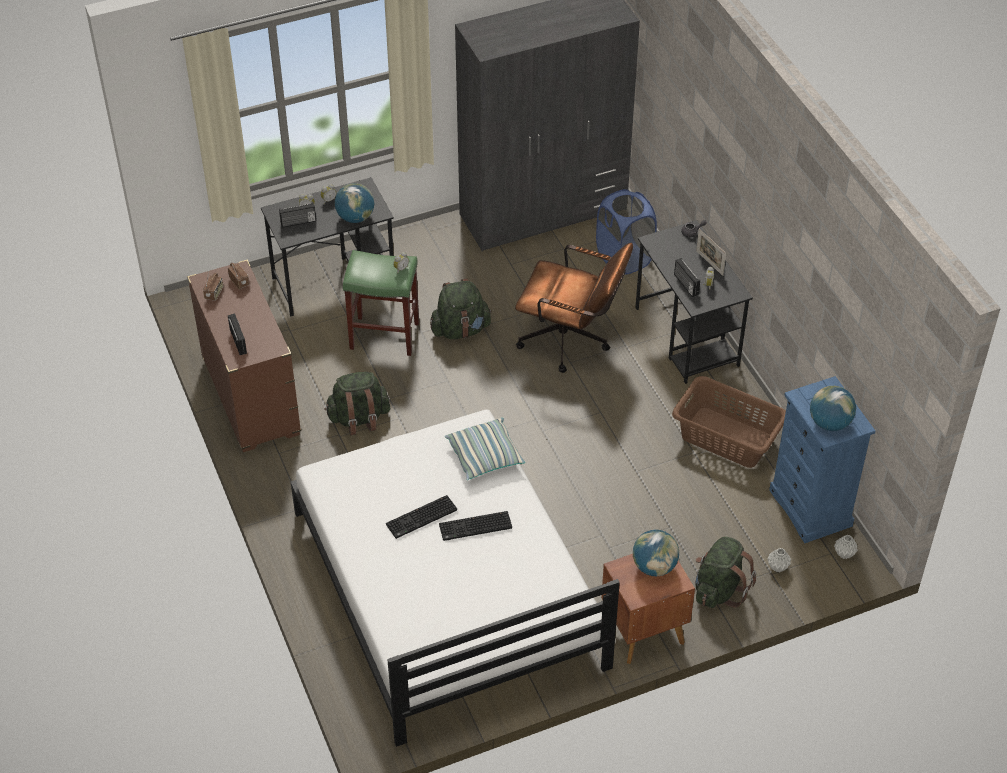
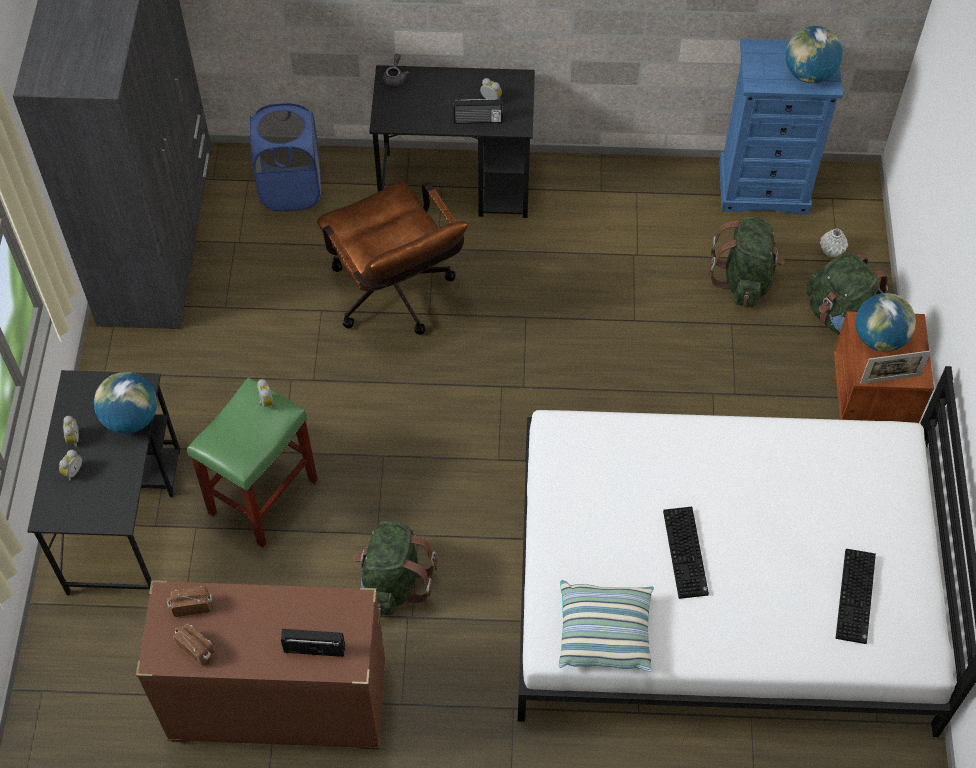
camera: 65 degrees left, 10 degrees up
(298, 222) = (93, 493): radio -> none
(460, 329) = (305, 406): green backpack -> green backpack (744, 280)
(475, 527) = (728, 500): keyboard -> keyboard (857, 597)
(485, 456) = (617, 444): pillow -> pillow (605, 633)
(571, 341) = (396, 298): brown office chair -> brown office chair turned 105 degrees clockwise
(709, 263) = (456, 84): picture frame -> picture frame (890, 379)
(726, 438) = (629, 216): brown laundry basket -> none
(844, 554) = (838, 188): grey vase -> none

